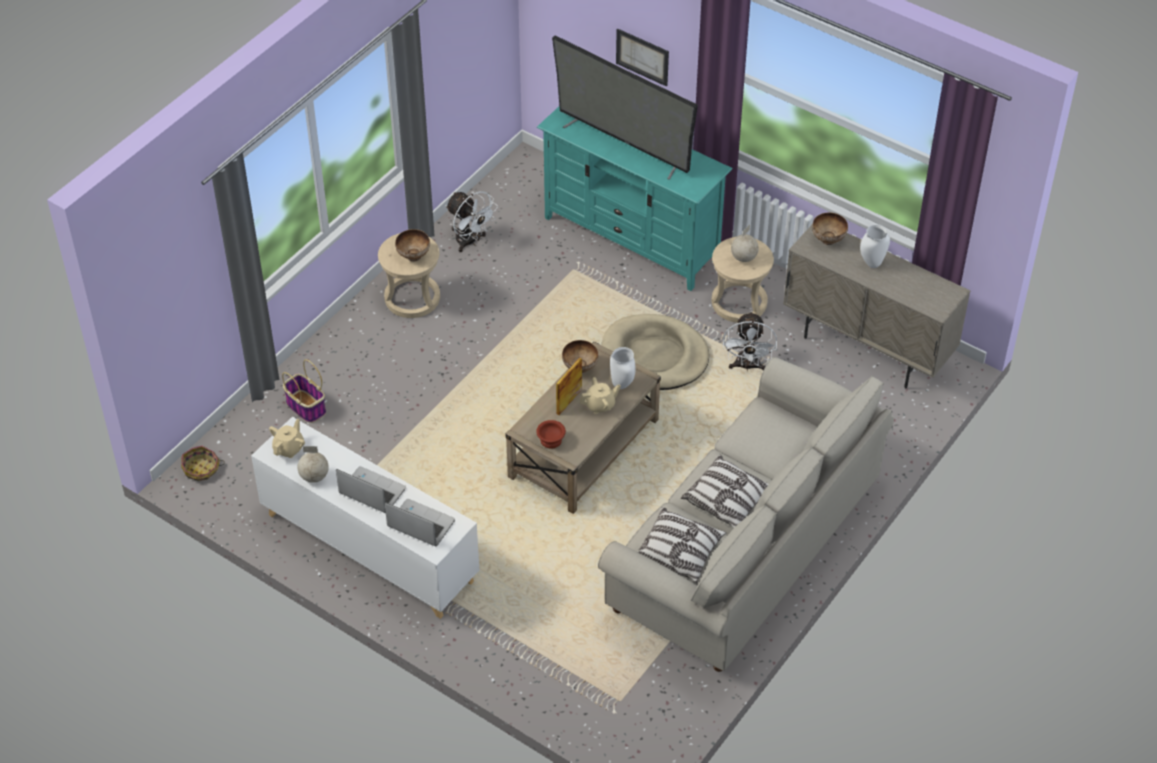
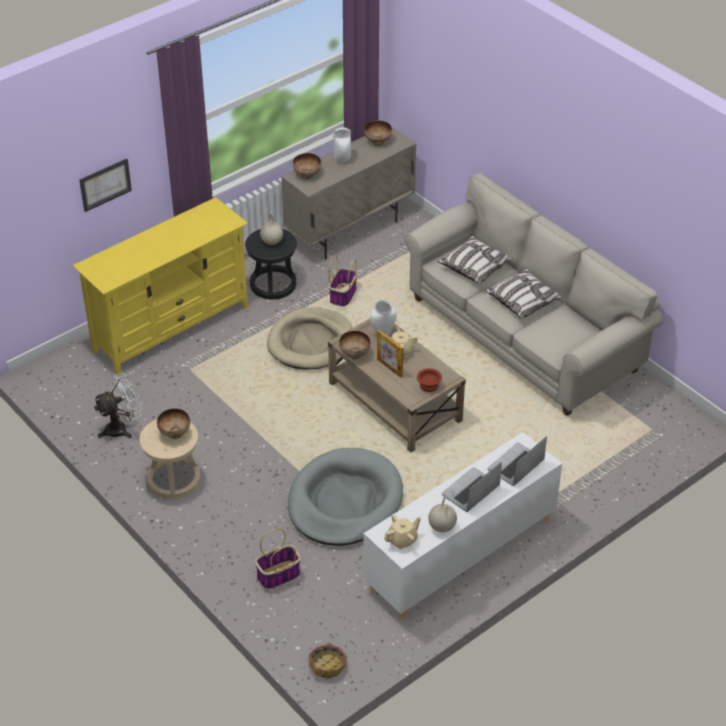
camera: 75 degrees left, 5 degrees down
(289, 448) = (402, 540): beige teapot -> beige teapot turned 105 degrees clockwise
(419, 437) = (345, 501): none -> grey dog bed
(623, 144) = (156, 248): television -> none
(632, 239) = (171, 328): turquoise tv stand -> yellow tv stand
(679, 552) = (569, 334): pillow -> pillow (474, 267)
(738, 303) = (273, 284): beige stool -> black stool
(747, 366) = (343, 295): white fan -> basket
(927, 287) = (378, 142): none -> bowl

